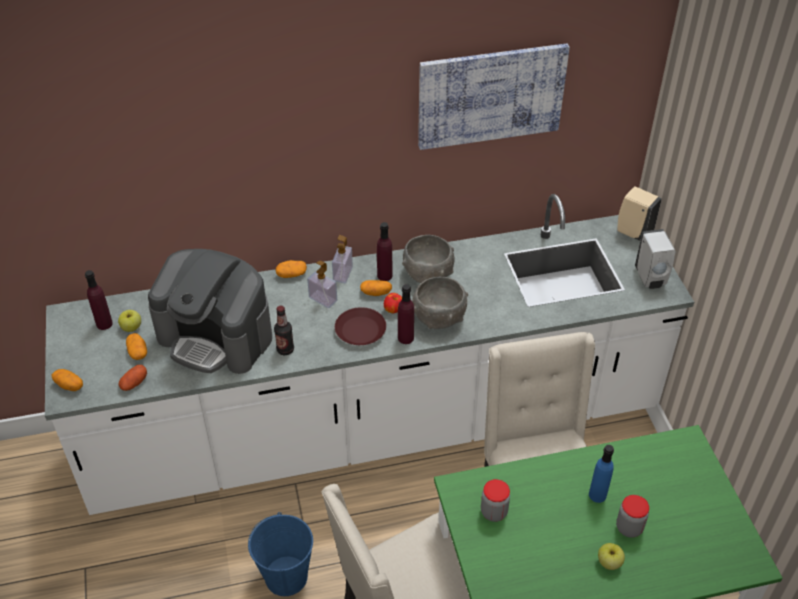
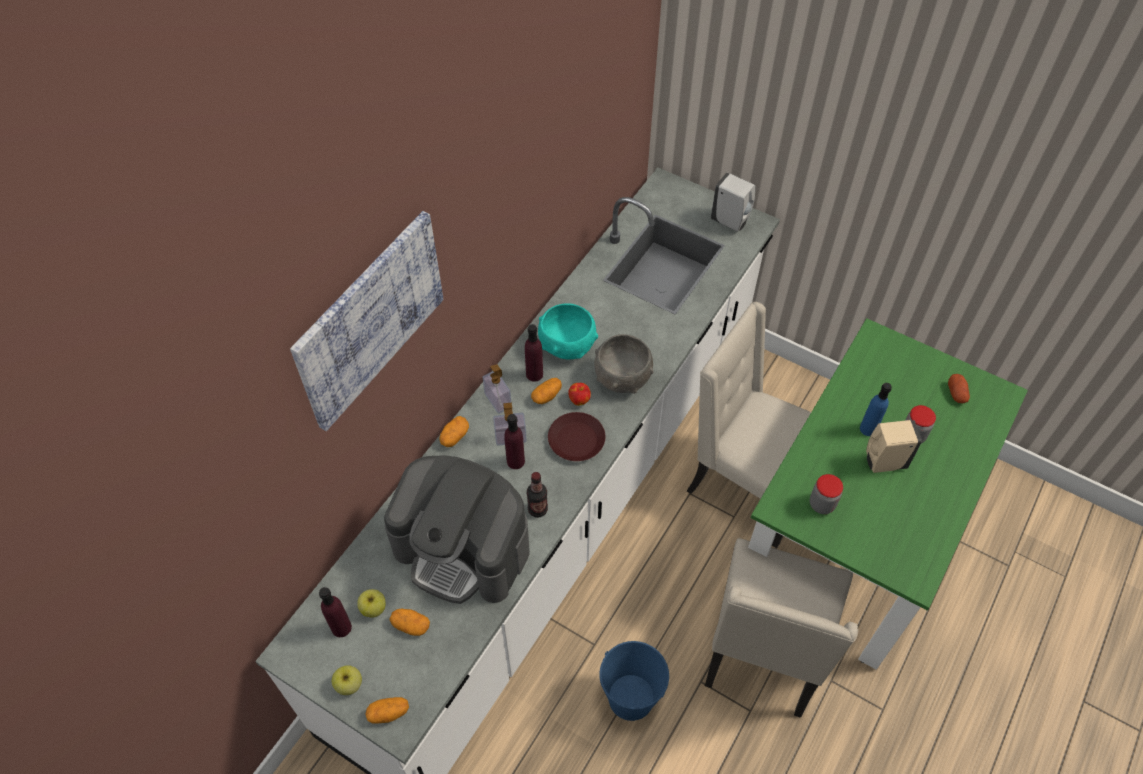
camera: 45 degrees left, 10 degrees up
(134, 383) = (446, 656): potato -> potato (956, 393)
(216, 336) = (463, 549): coffee machine -> coffee machine turned 45 degrees clockwise
(405, 338) = (619, 417): purple bottle -> purple bottle (515, 461)
(427, 274) = (567, 345): grey bowl -> turquoise bowl
(490, 95) = (560, 138): picture -> picture (369, 319)
(609, 563) = (930, 473): apple -> apple (349, 685)
(633, 232) = (674, 190): beige soap dispenser -> beige soap dispenser (883, 462)

